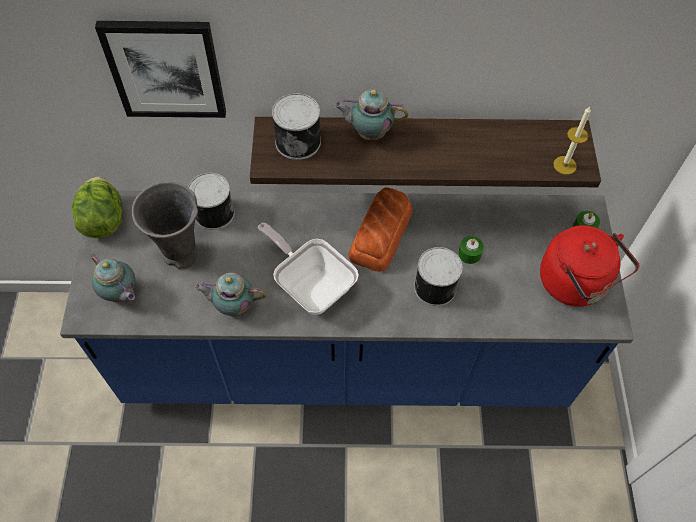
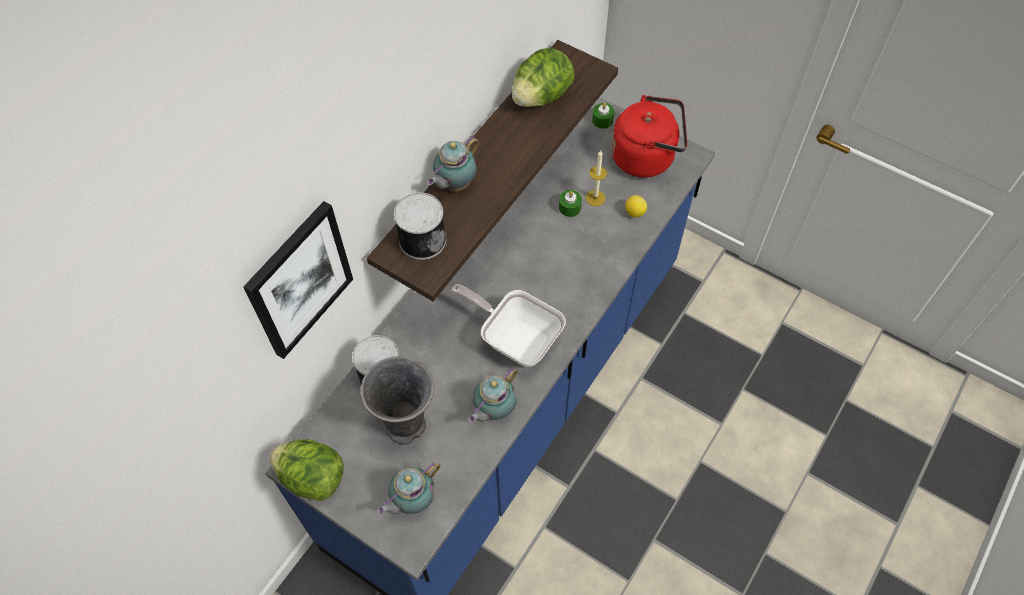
camera: 55 degrees left, 0 degrees up
(121, 294) = (412, 500): teapot -> teapot turned 150 degrees clockwise
(311, 284) = (515, 337): frying pan -> frying pan turned 45 degrees clockwise
(381, 234) = (504, 257): bread -> none
(434, 286) = (582, 250): can -> none
(506, 306) = (634, 212): none -> lemon
(513, 142) = (541, 96): none -> lettuce
(565, 165) = (588, 79): candle -> candle (595, 198)

